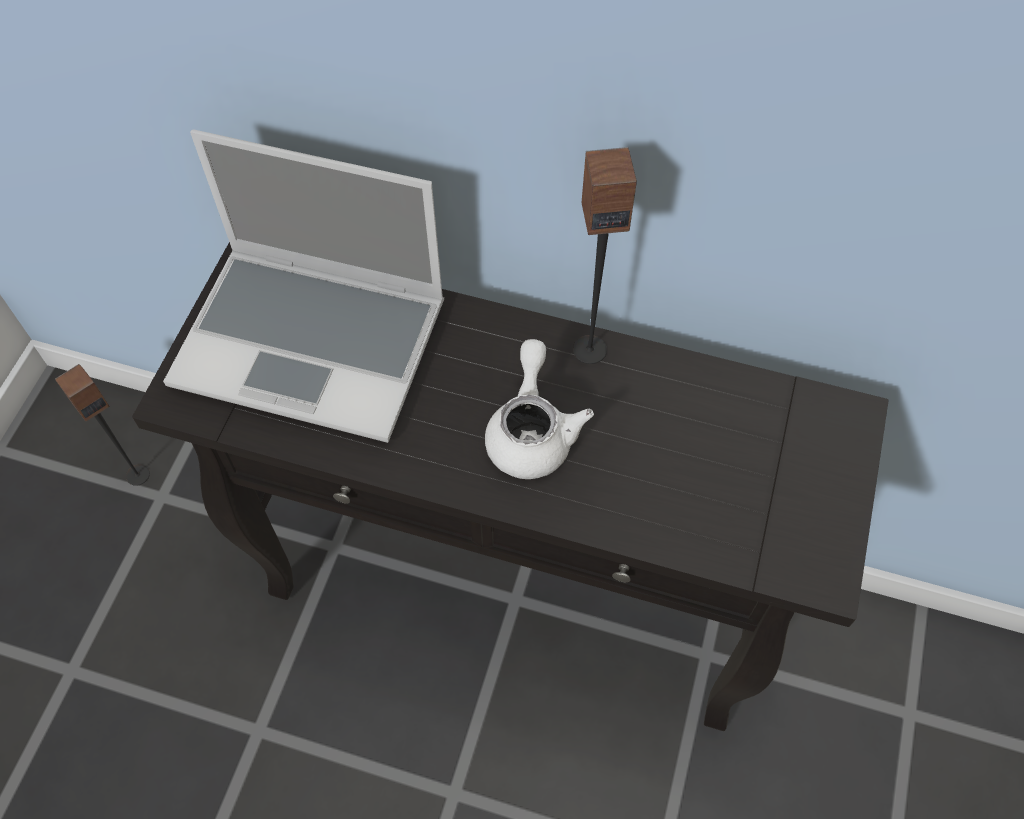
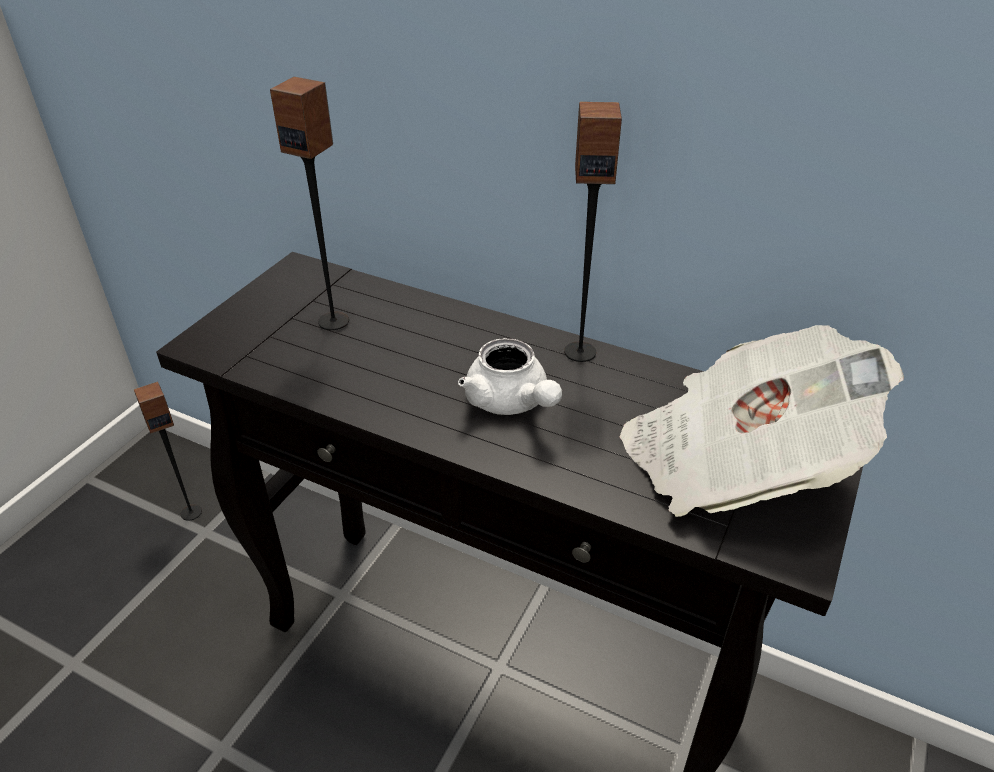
camera: 10 degrees right, 20 degrees down
(315, 342) = (334, 321): laptop -> speaker
(531, 431) = (511, 402): white teapot -> white teapot turned 135 degrees clockwise
(761, 475) = (736, 462): none -> newspaper

